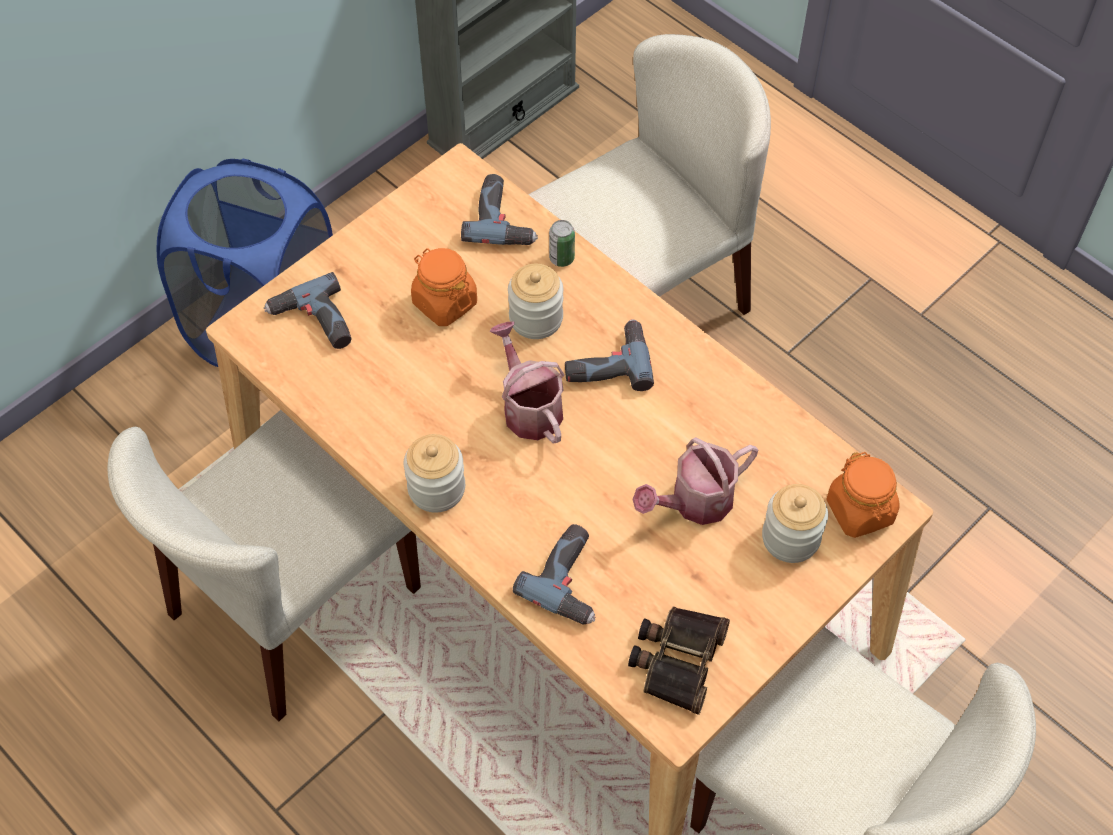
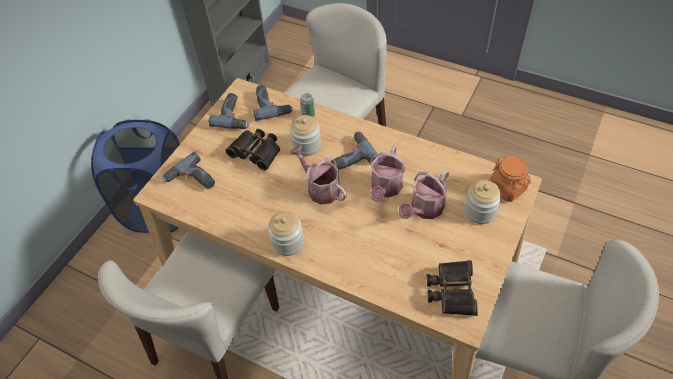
camera: 15 degrees left, 5 degrees down
(444, 303) = (257, 151): orange jar -> binoculars
(572, 579) = (378, 267): power drill -> power drill (234, 115)
(642, 443) = (385, 188): none -> watering can

